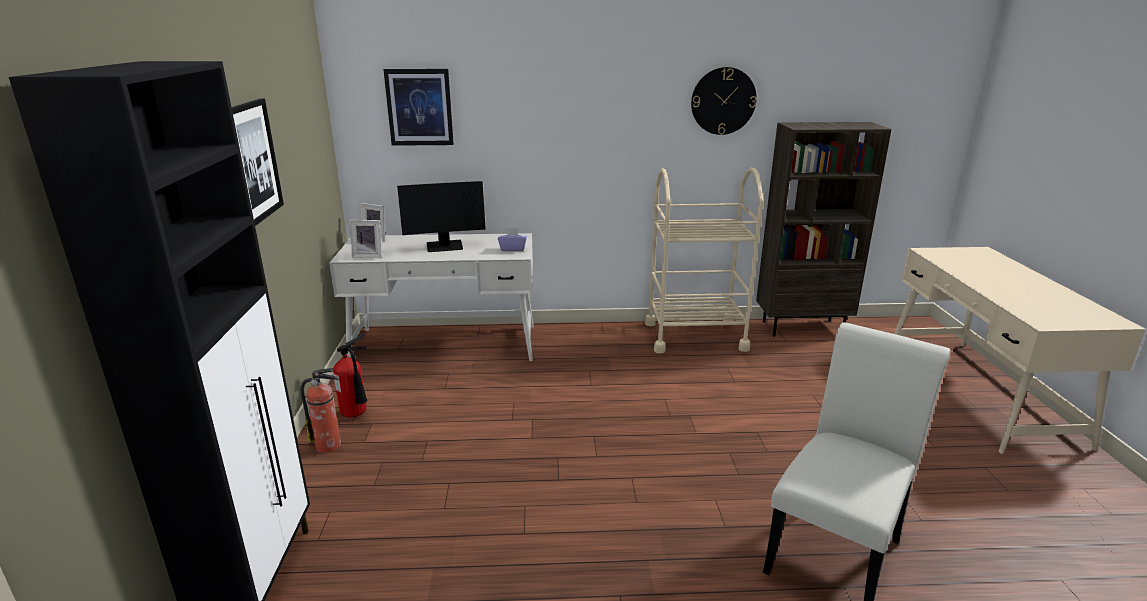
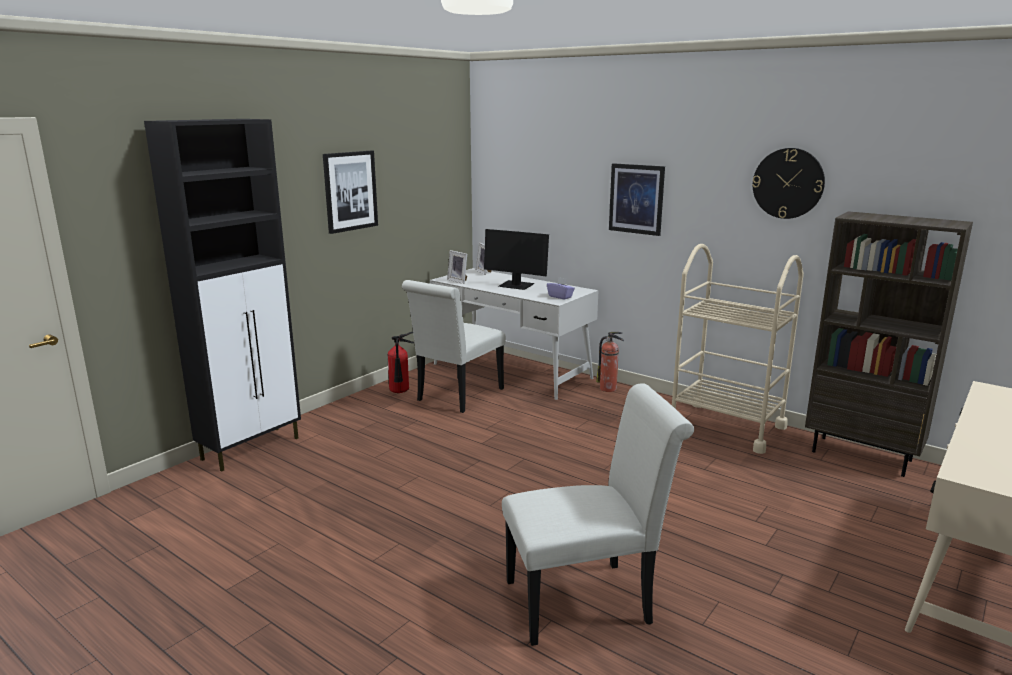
camera: 40 degrees right, 5 degrees down
(330, 445) = (364, 403): fire extinguisher -> fire extinguisher (609, 389)
(419, 107) = (527, 170): picture -> picture (636, 199)
(430, 394) = (457, 397): none -> white chair

